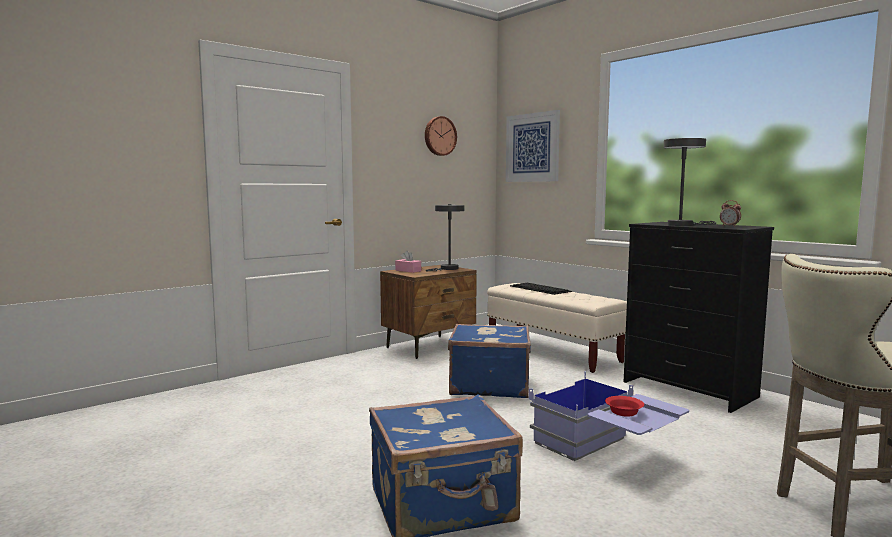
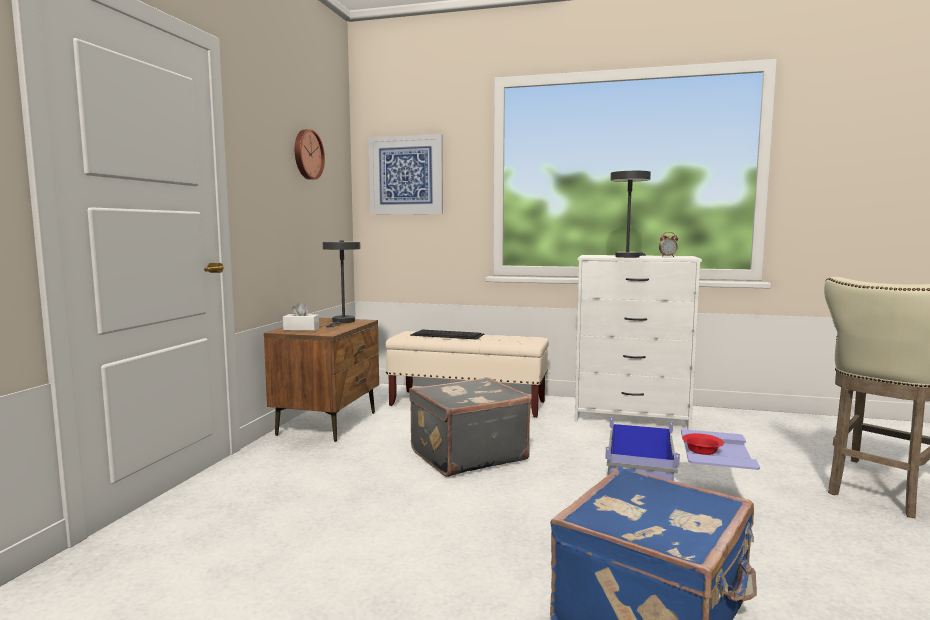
camera: 35 degrees left, 0 degrees up
(408, 271) = (301, 329): pink tissue box -> white tissue box
(489, 385) = (466, 455): blue suitcase -> grey suitcase
(688, 389) = (631, 416): black dresser -> white dresser

